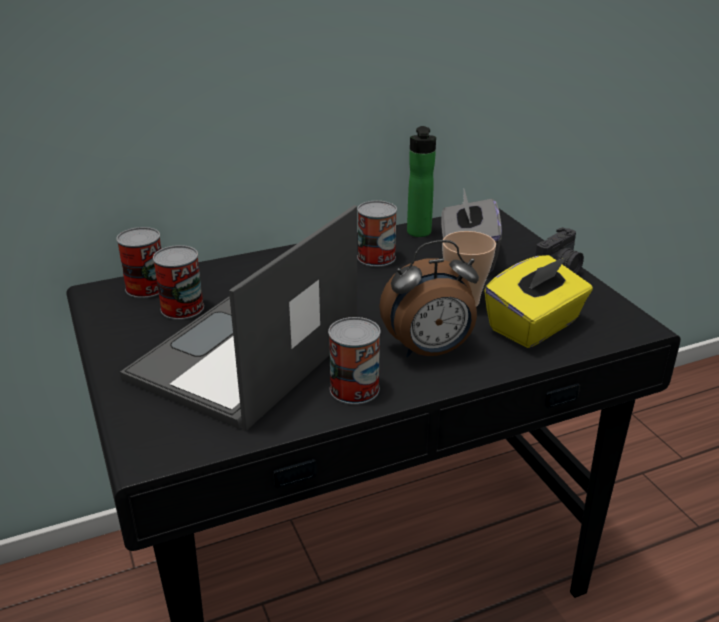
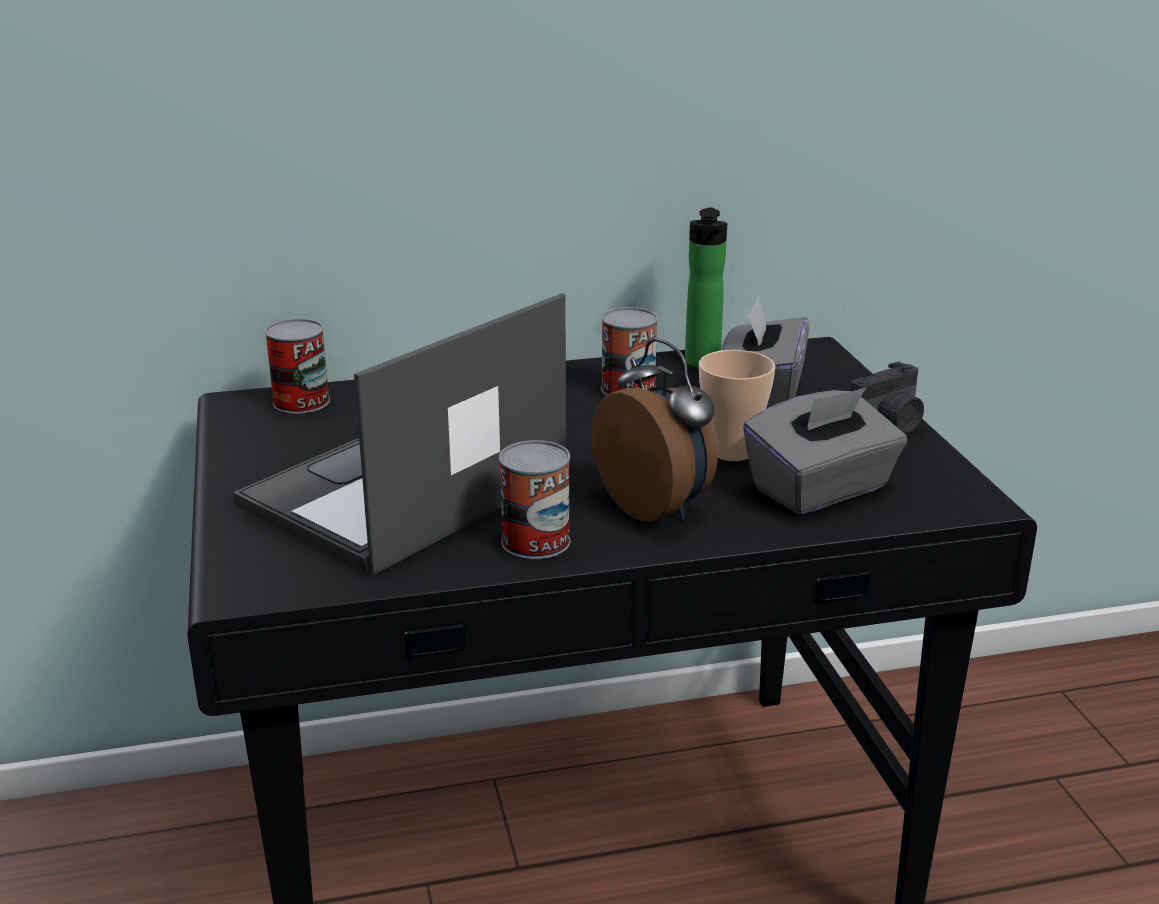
camera: 10 degrees right, 5 degrees down
(182, 308) = (340, 429): can -> none
(429, 351) = (657, 507): alarm clock -> alarm clock turned 120 degrees counterclockwise
(535, 326) = (821, 489): yellow tissue box -> grey tissue box

